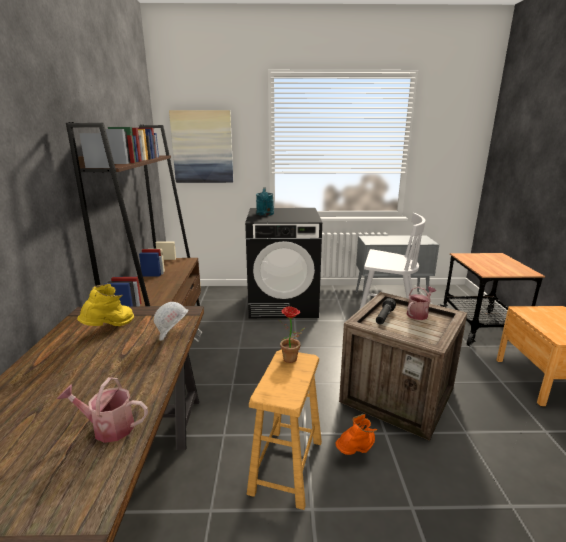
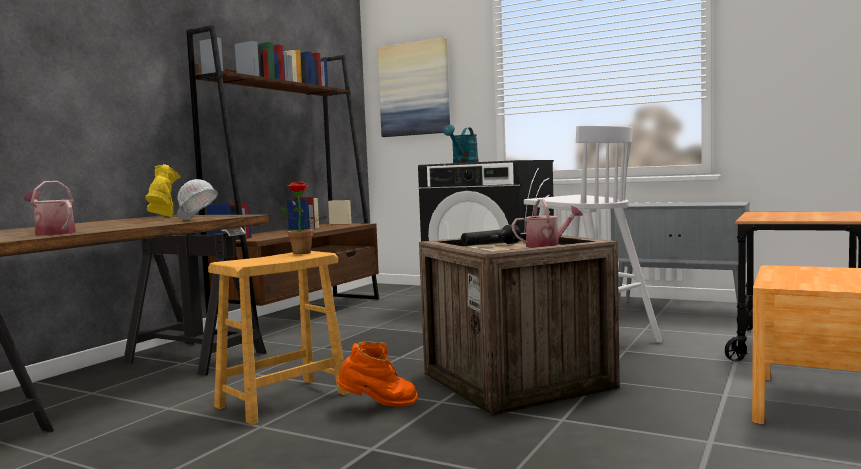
camera: 30 degrees right, 15 degrees down
(111, 328) = (162, 218): yellow boot -> yellow boot turned 75 degrees counterclockwise

